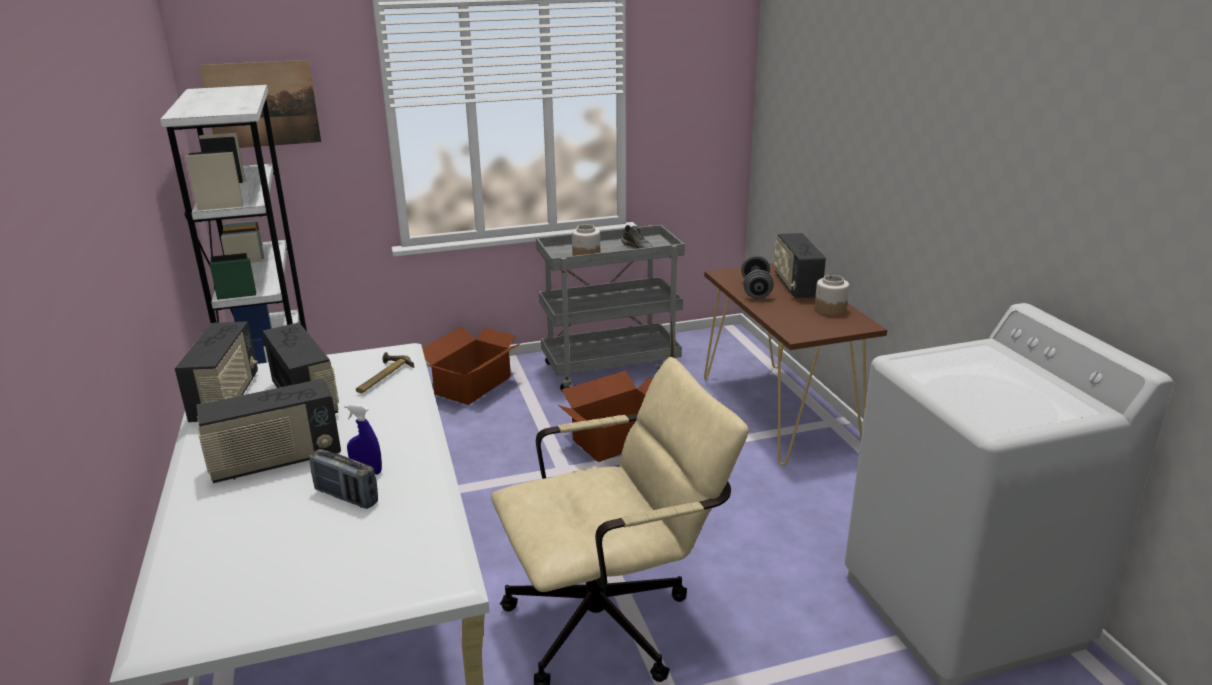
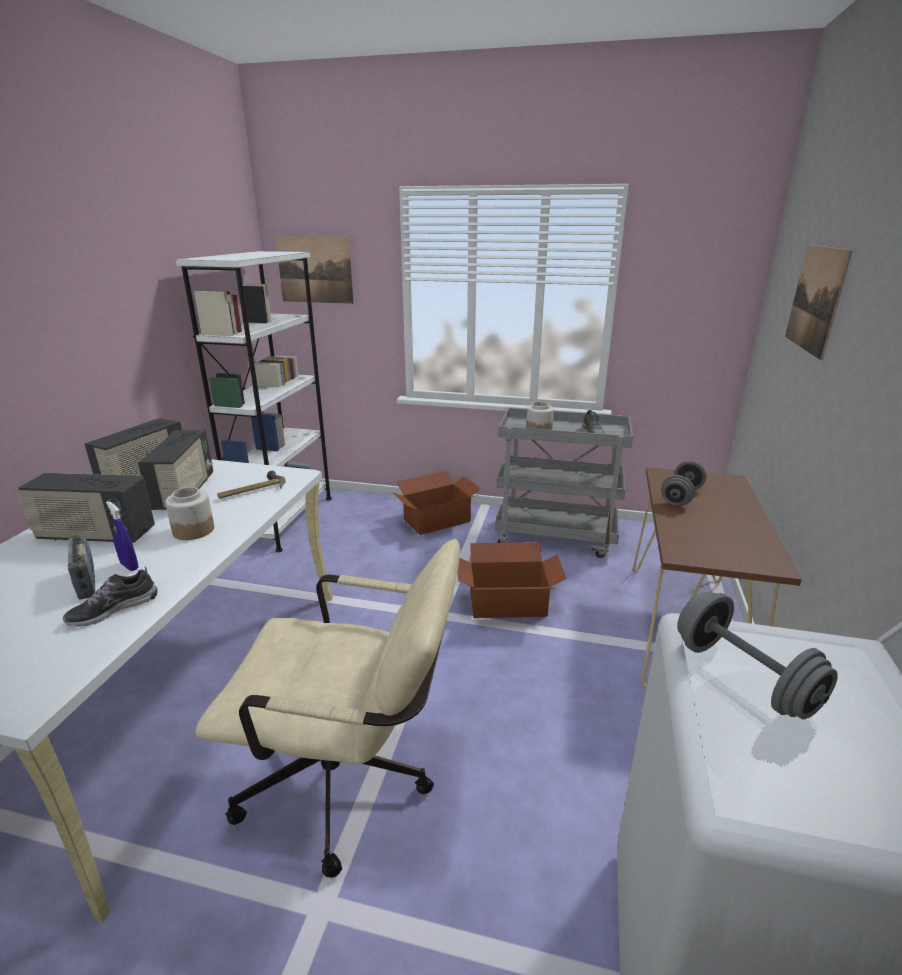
camera: 30 degrees right, 0 degrees up
(415, 504) = (113, 609): none -> shoe
(796, 286) = (730, 503): radio -> none
(829, 310) = (746, 537): jar -> jar (194, 530)
(831, 99) = (815, 299): none -> picture
(947, 375) = (743, 677): none -> grey dumbbell

